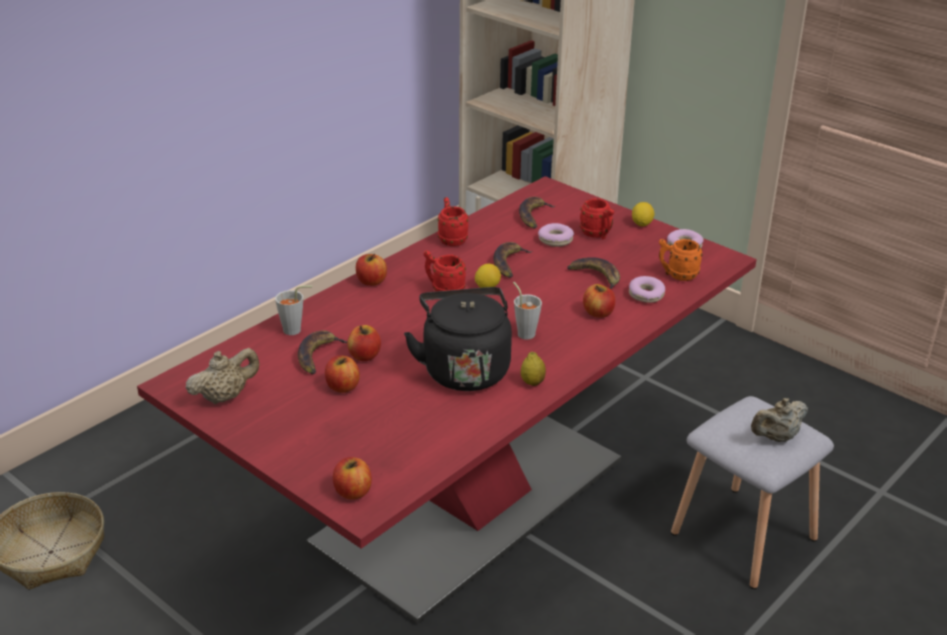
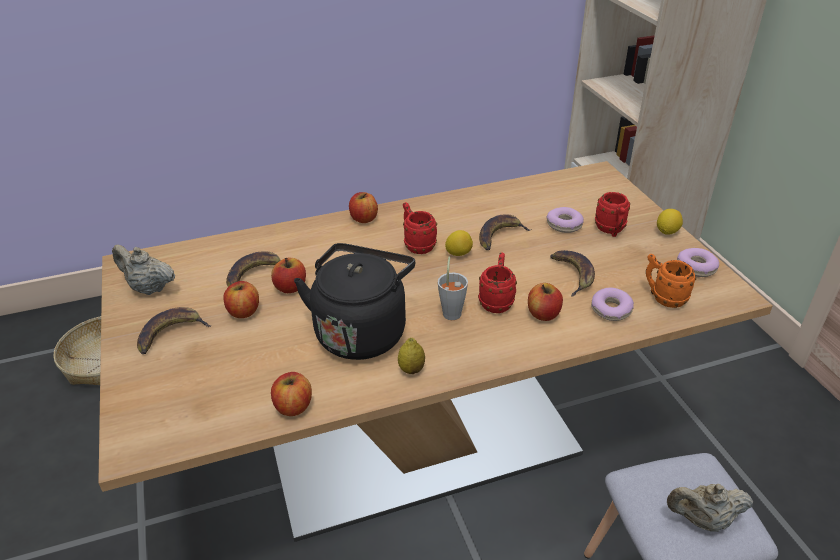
camera: 30 degrees right, 5 degrees up
(225, 396) = (149, 288): beige teapot -> beige teapot turned 150 degrees counterclockwise
(296, 330) = (262, 245): grey cup -> none
(352, 492) = (143, 426): apple -> apple (293, 406)
(451, 239) = (468, 198): red mug -> red mug (496, 301)
(471, 503) = (422, 442): red dining table -> beige dining table
(533, 216) = (563, 196): banana -> banana (171, 333)

